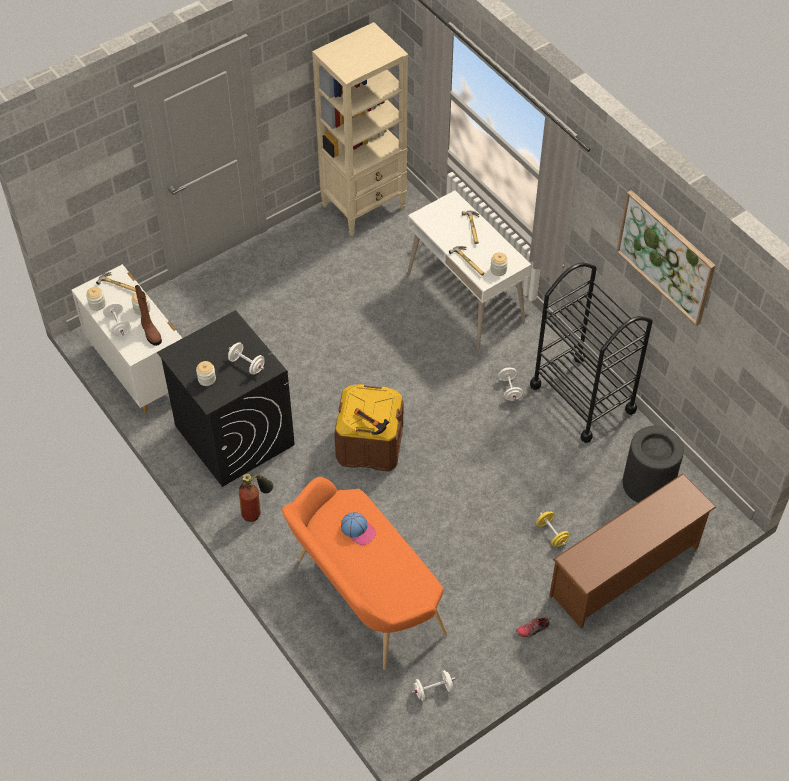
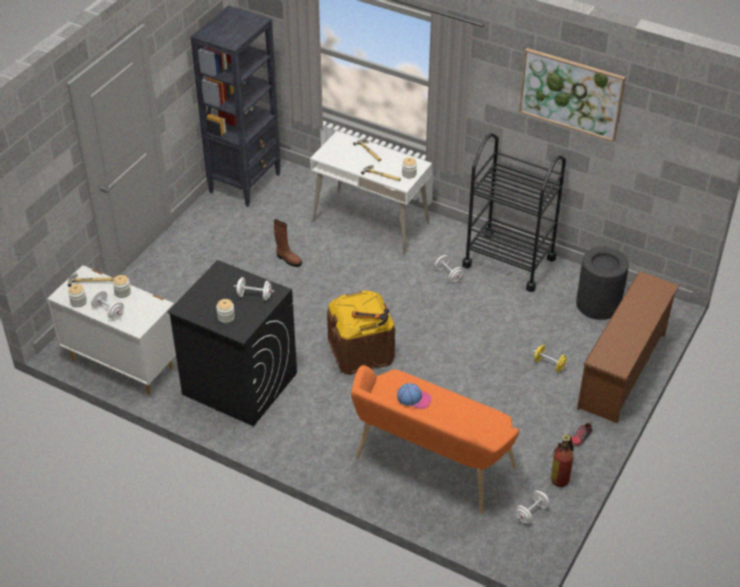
camera: 25 degrees left, 10 degrees down
(150, 332) = (142, 307): brown boot -> brown boot (288, 259)
(257, 509) = (295, 433): fire extinguisher -> fire extinguisher (561, 474)
(364, 206) = (245, 183): beige bookcase -> black bookcase

